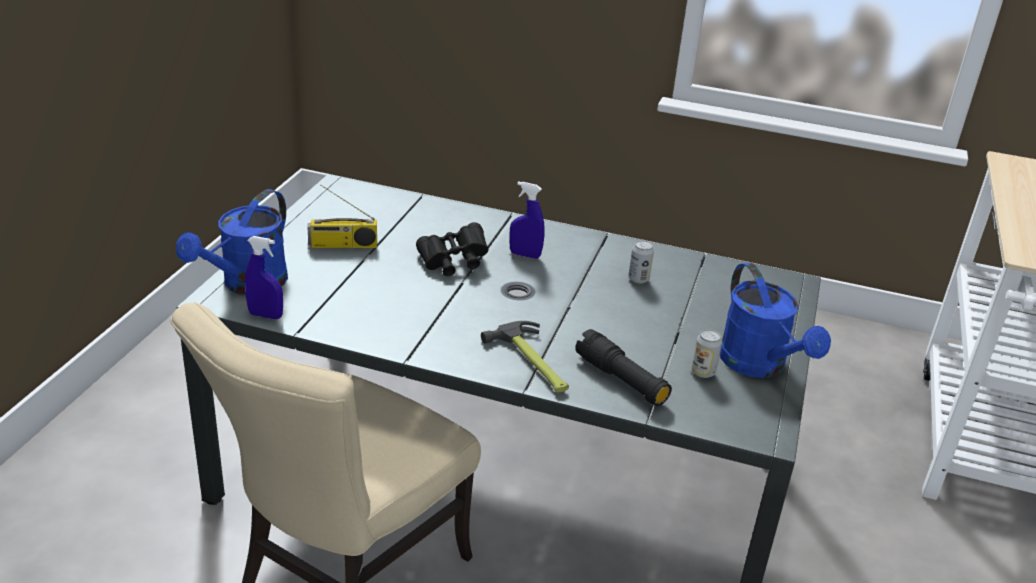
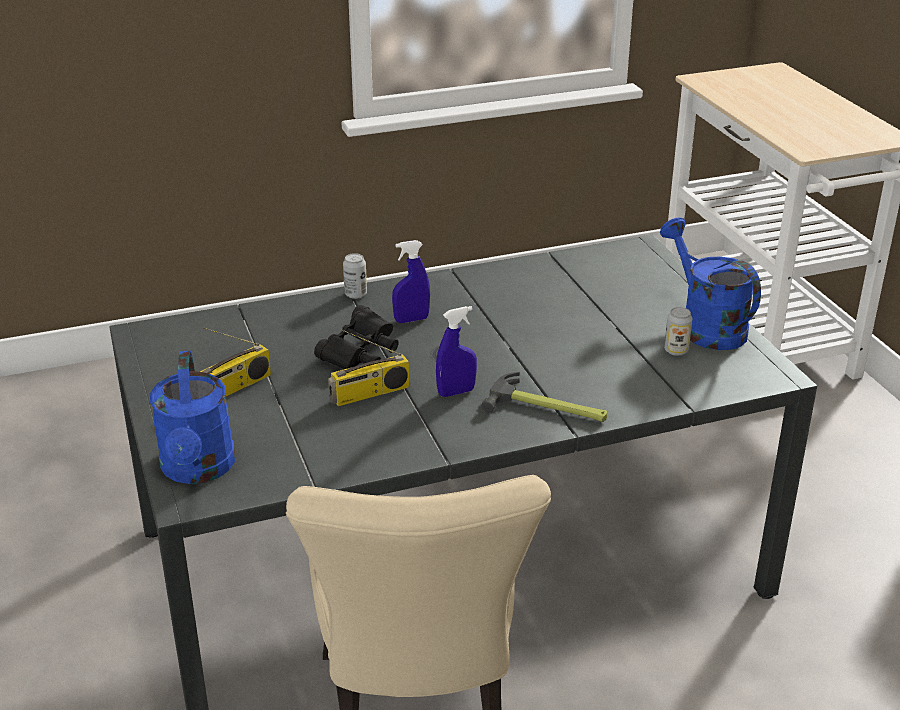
camera: 35 degrees left, 0 degrees up
(265, 315) = (262, 489): blue spray bottle -> blue spray bottle (456, 392)
(421, 290) = (369, 394): none -> radio
(621, 380) = (630, 387): black flashlight -> none
(638, 279) = (529, 298): can -> can (355, 294)
(759, 366) = (705, 326): blue watering can -> blue watering can turned 150 degrees counterclockwise

